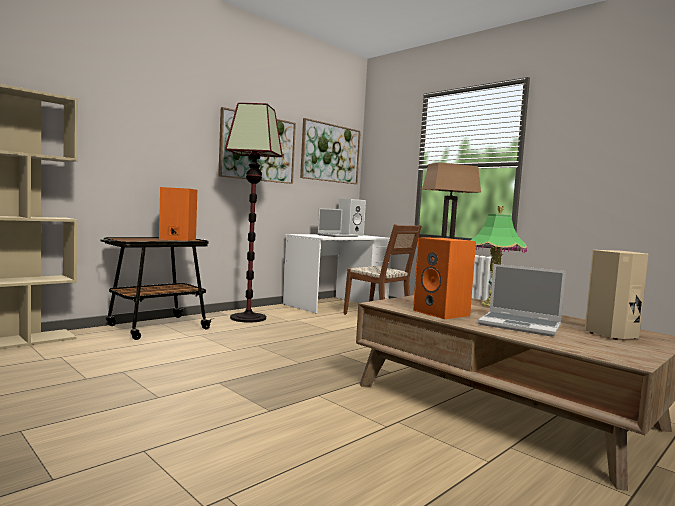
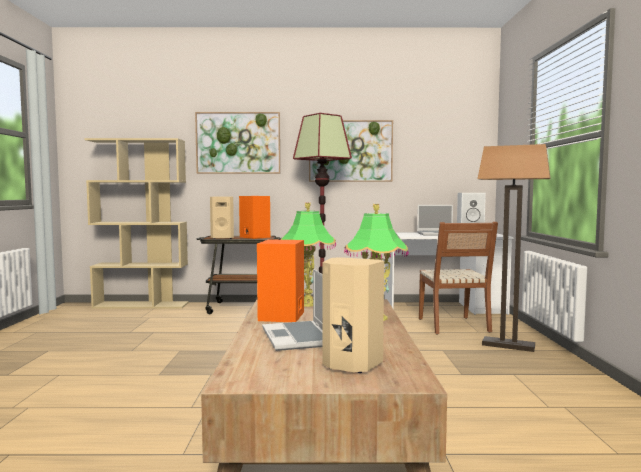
camera: 45 degrees right, 0 degrees up
(141, 240) = (223, 238): none -> beige speaker
(330, 153) = (446, 144): picture -> picture (238, 143)
(412, 301) = (307, 304): none -> table lamp

